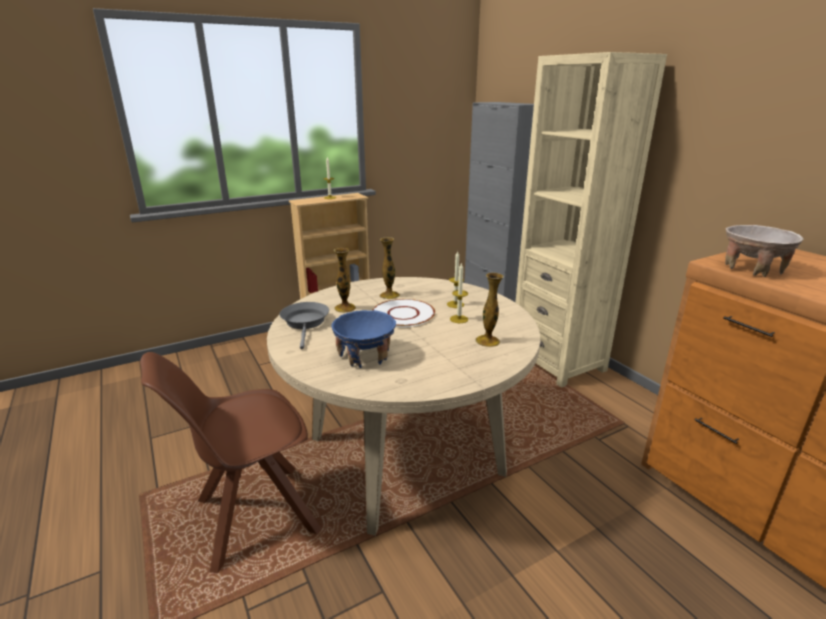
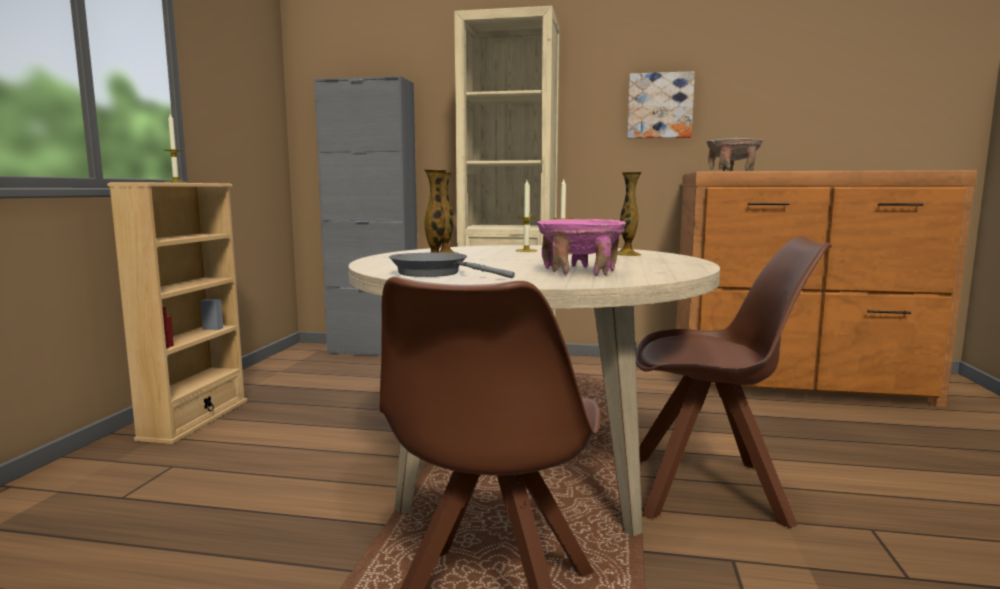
camera: 50 degrees left, 15 degrees down
(365, 356) = (580, 272): blue bowl -> pink bowl
(403, 314) = (508, 258): white plate -> none
(470, 547) = (711, 490): none -> brown chair
(762, 154) = (659, 106): none -> picture

